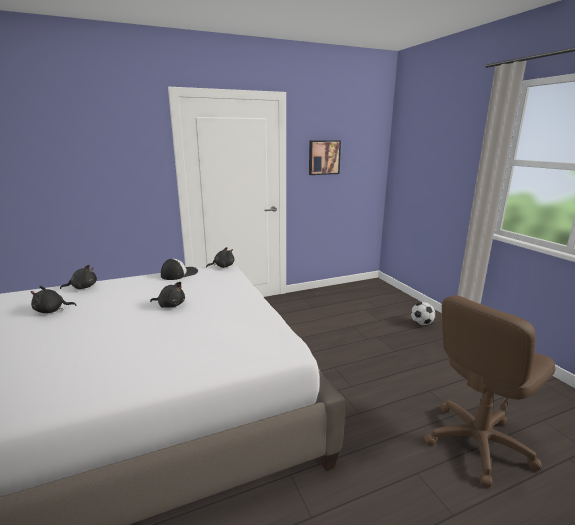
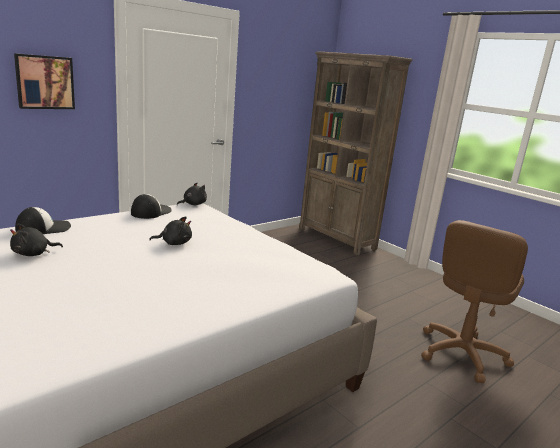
camera: 20 degrees left, 0 degrees up
(83, 287) = (43, 228): black plush toy -> cap
(323, 157) = (271, 87): picture -> picture (45, 82)
(391, 296) = (336, 239): none -> brown bookcase
(421, 323) = (376, 262): football -> none

